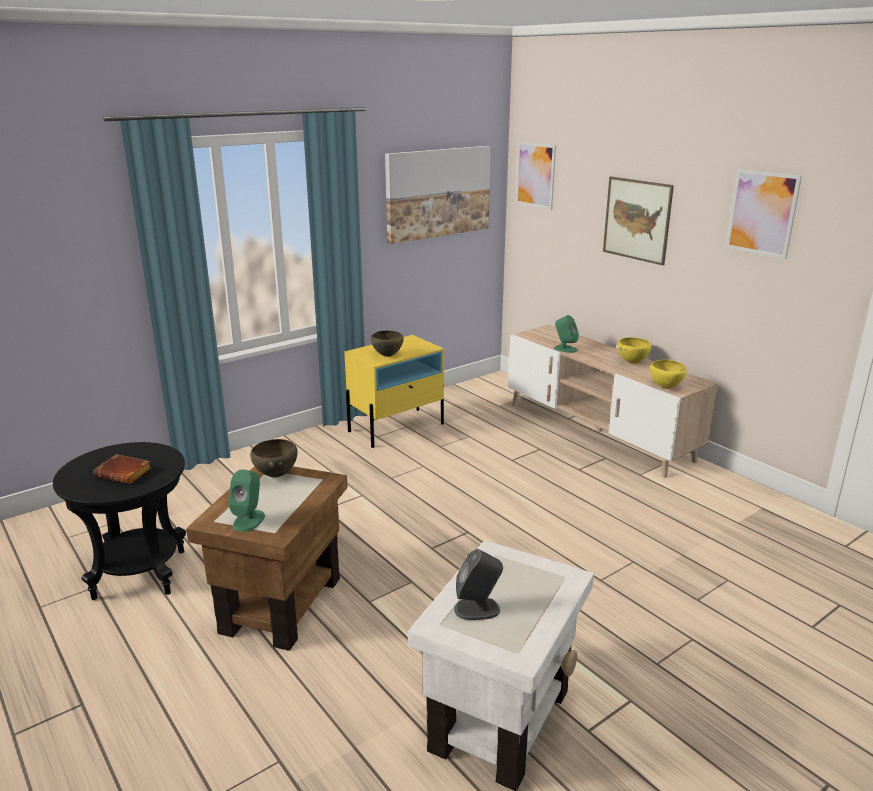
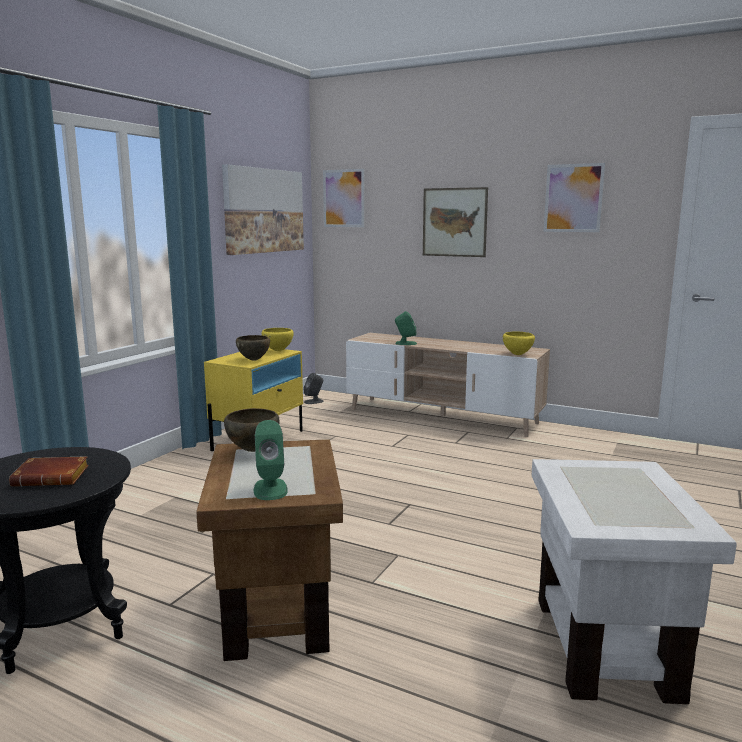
camera: 25 degrees left, 10 degrees down
(477, 609) = (609, 505): grey speaker -> grey speaker (314, 401)
(632, 363) = (471, 345): yellow bowl -> yellow bowl (278, 351)

